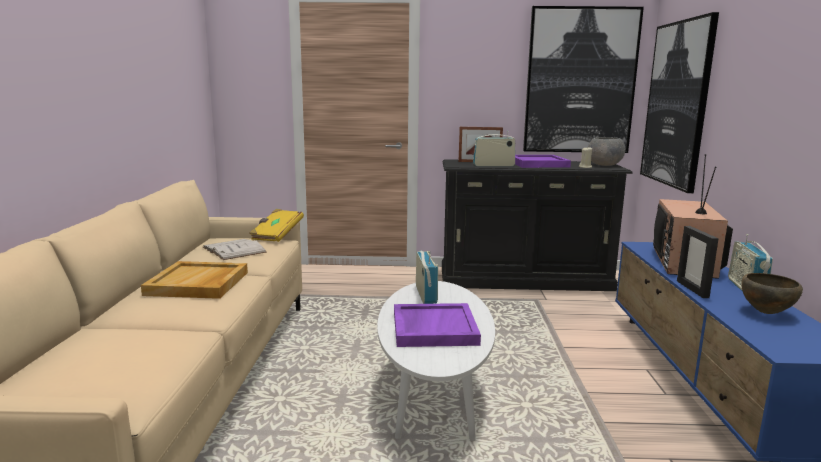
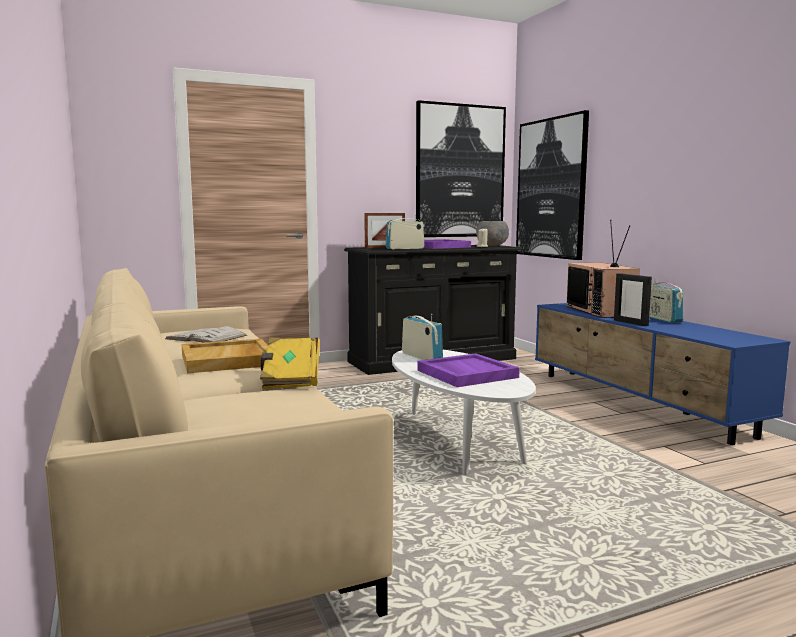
camera: 25 degrees left, 5 degrees down
(276, 235) = (227, 325): yellow book -> yellow book (290, 378)
(765, 312) = (692, 328): brown bowl -> none

